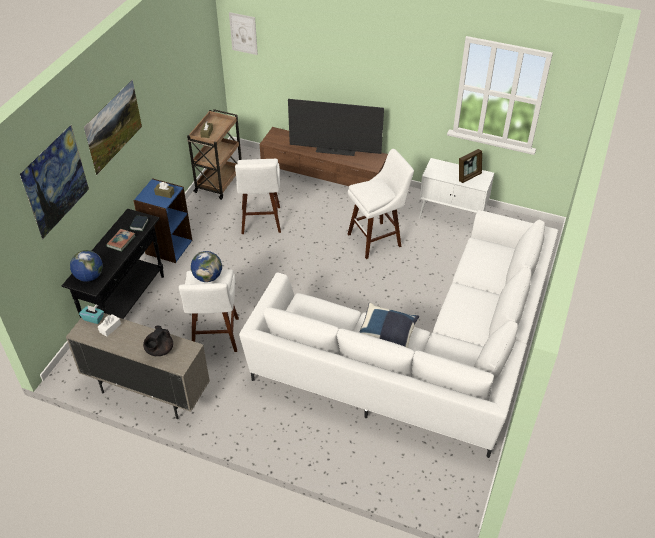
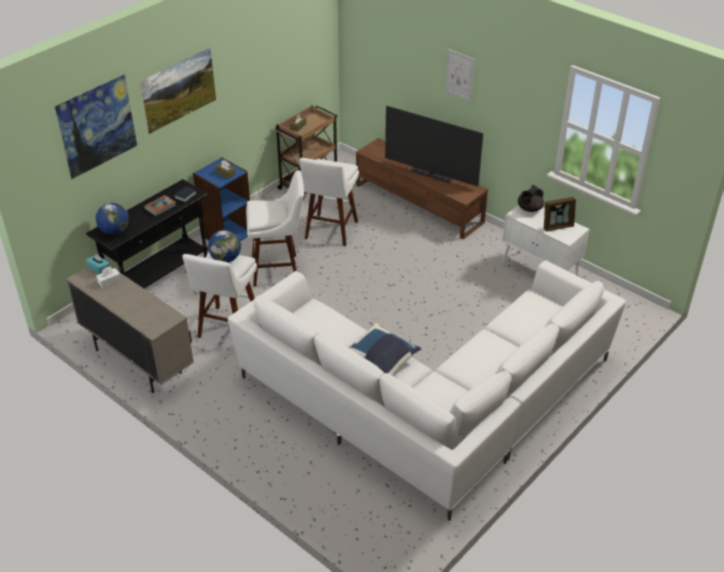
camera: 20 degrees right, 5 degrees down
(159, 350) = (143, 312): black teapot -> black teapot (529, 209)
(243, 33) = (359, 30): picture -> picture (459, 75)
(377, 239) = (444, 276): white stool -> white stool (279, 270)

